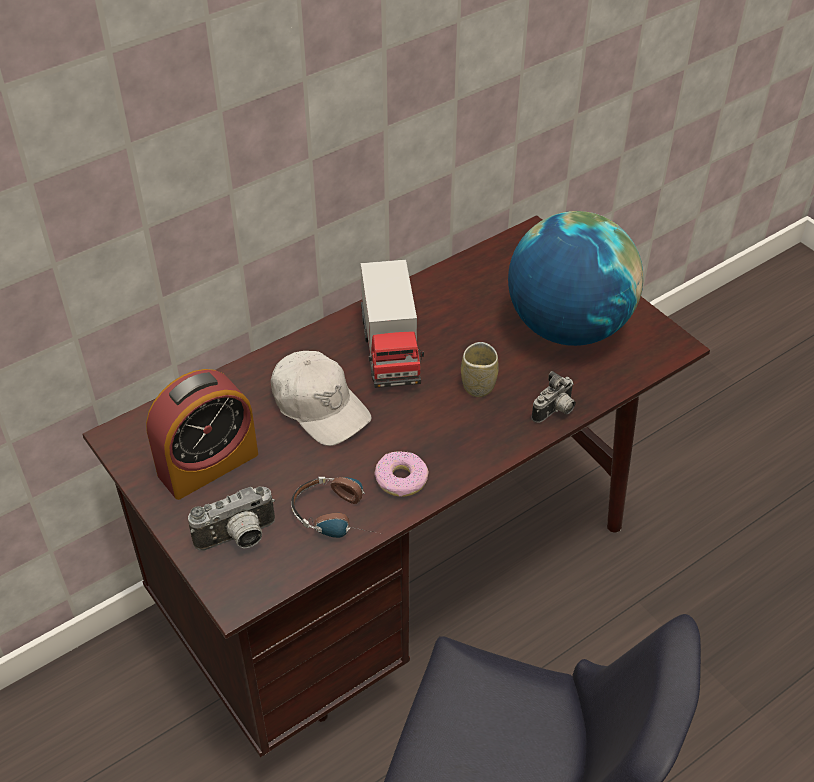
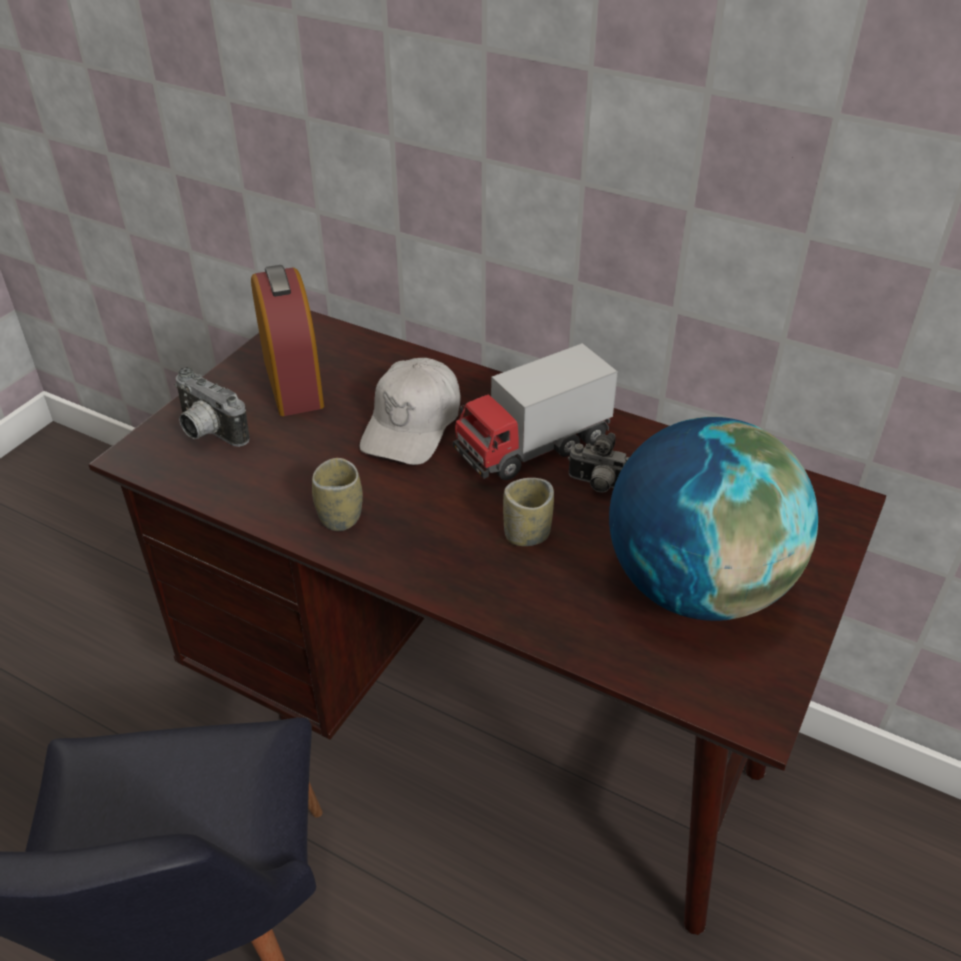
camera: 65 degrees right, 5 degrees down
(208, 464) = (293, 383): alarm clock -> alarm clock turned 135 degrees counterclockwise
(340, 515) = (268, 488): headphones -> none
(401, 480) = (340, 517): donut -> cup
(555, 411) = (530, 618): camera -> camera (598, 485)

